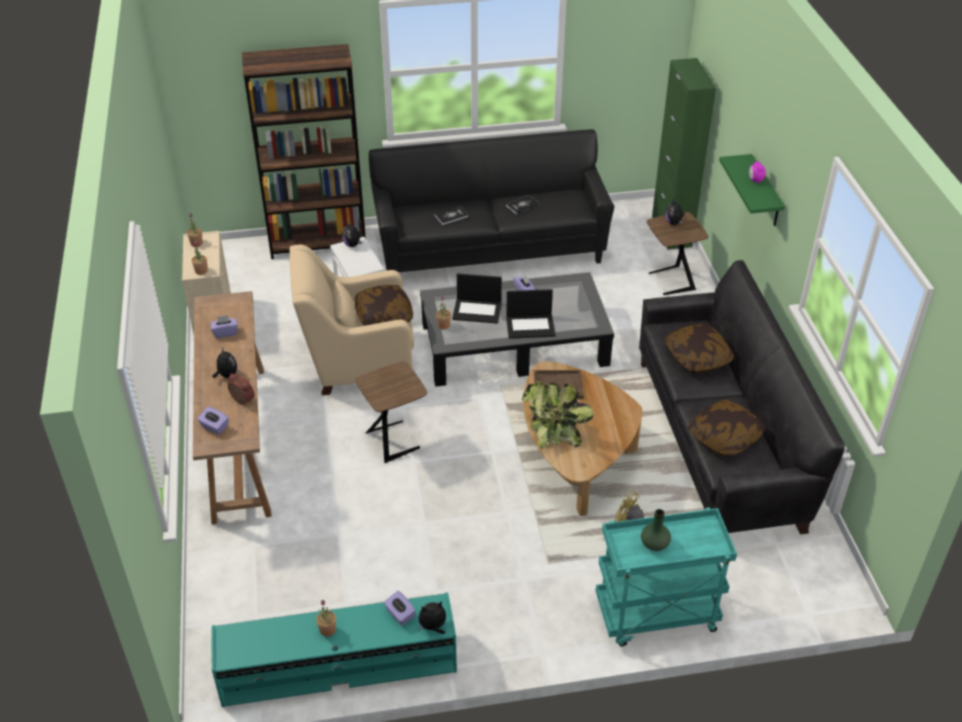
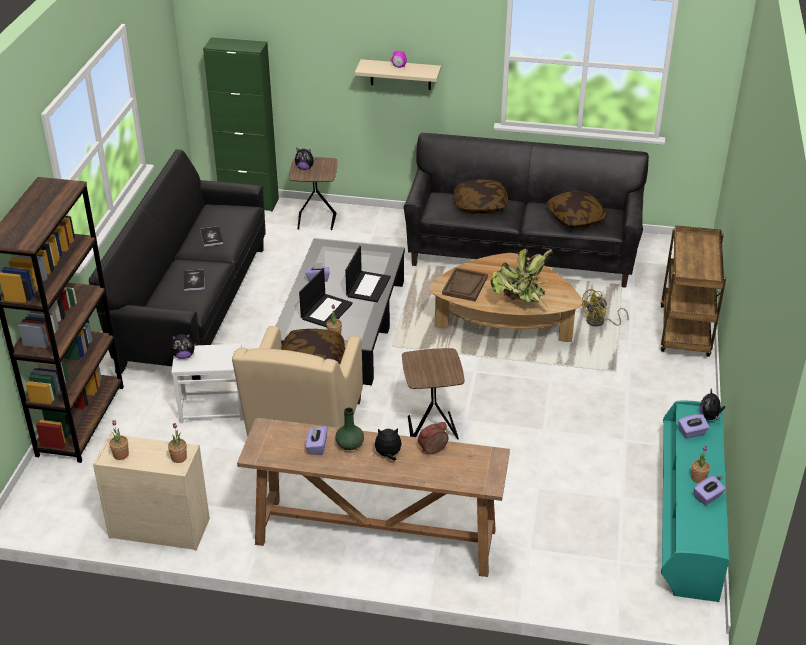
camera: 70 degrees left, 5 degrees down
(214, 427) = (464, 475): purple tissue box -> purple tissue box (708, 497)
(655, 544) = (696, 263): green vase -> green vase (350, 444)
(655, 616) = (685, 333): turquoise cart -> brown cart
(765, 192) = (400, 74): green shelf -> beige shelf

